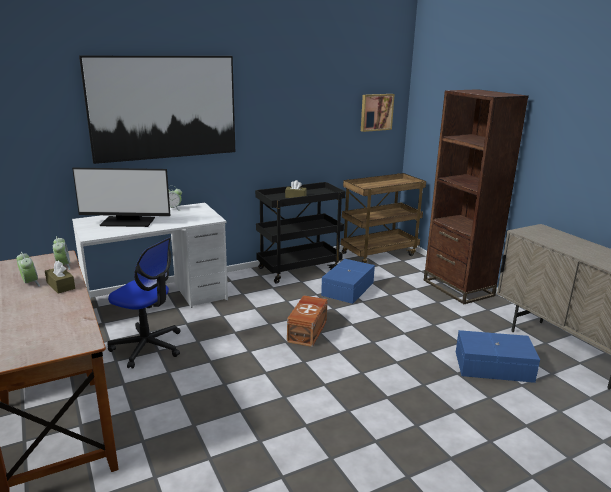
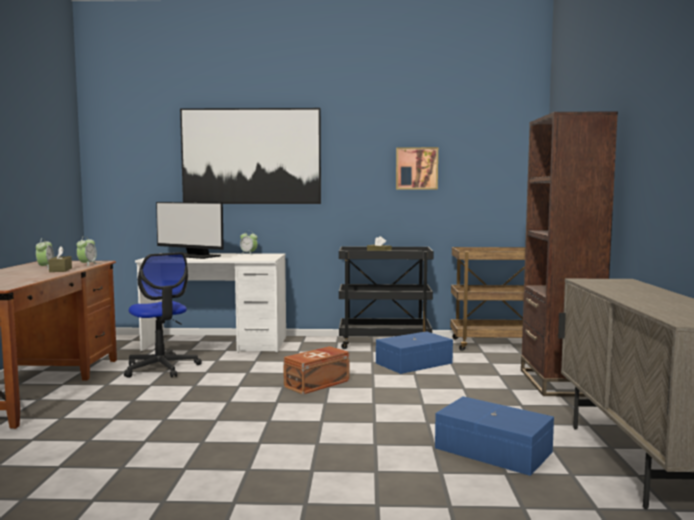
camera: 30 degrees right, 15 degrees down
(376, 112) = (498, 171): picture -> picture (416, 168)

